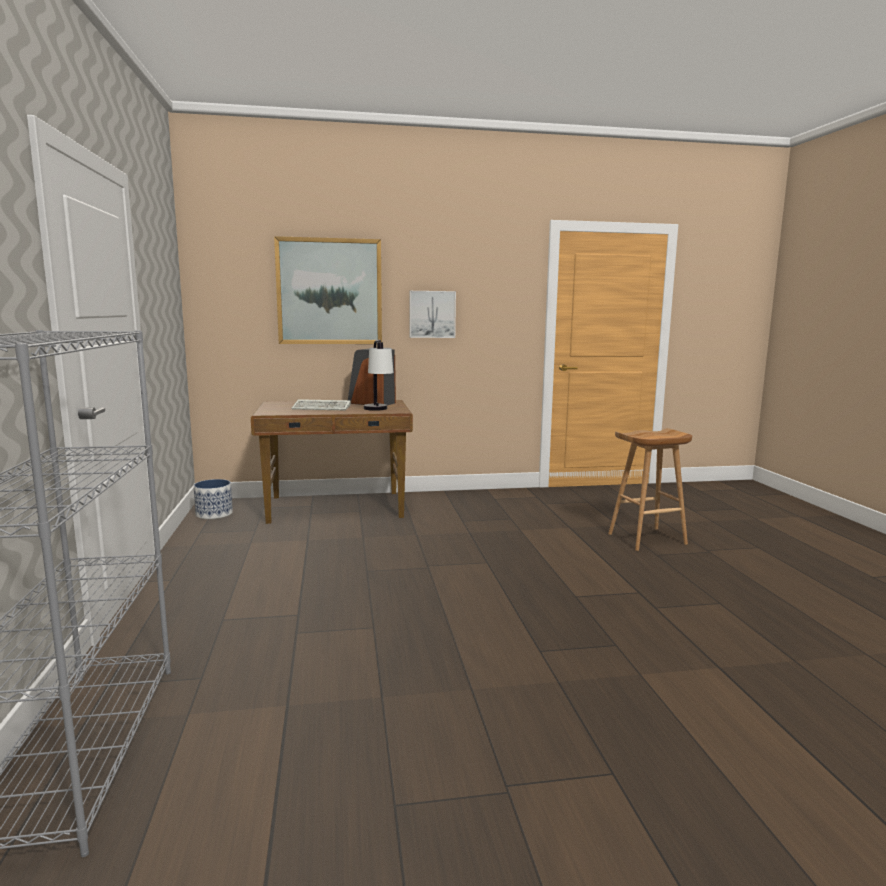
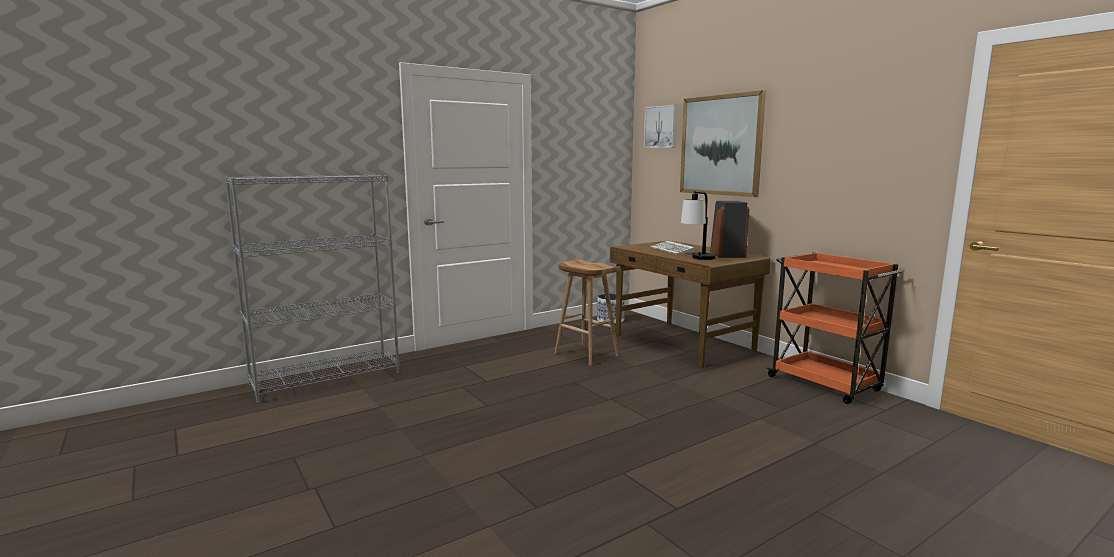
camera: 65 degrees right, 0 degrees up
(432, 314) = (808, 167): picture -> picture (662, 127)
(483, 496) = (825, 384): none -> orange cart
(646, 539) = (864, 498): brown stool -> brown stool (585, 354)

